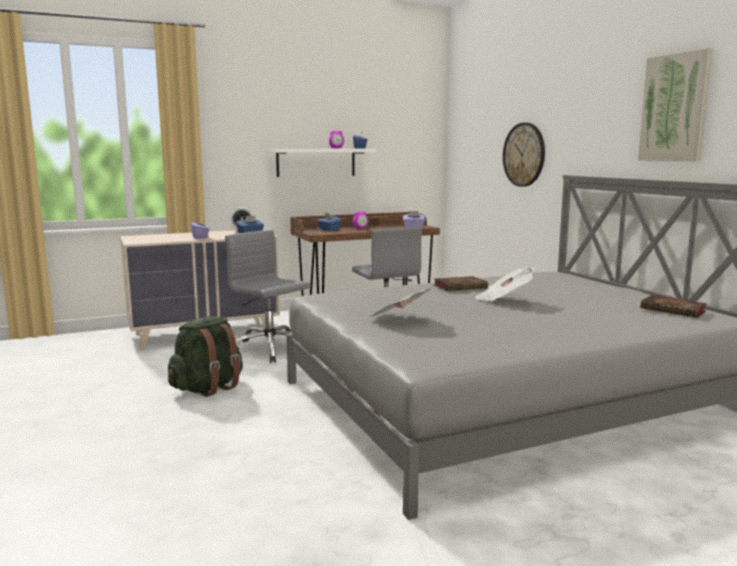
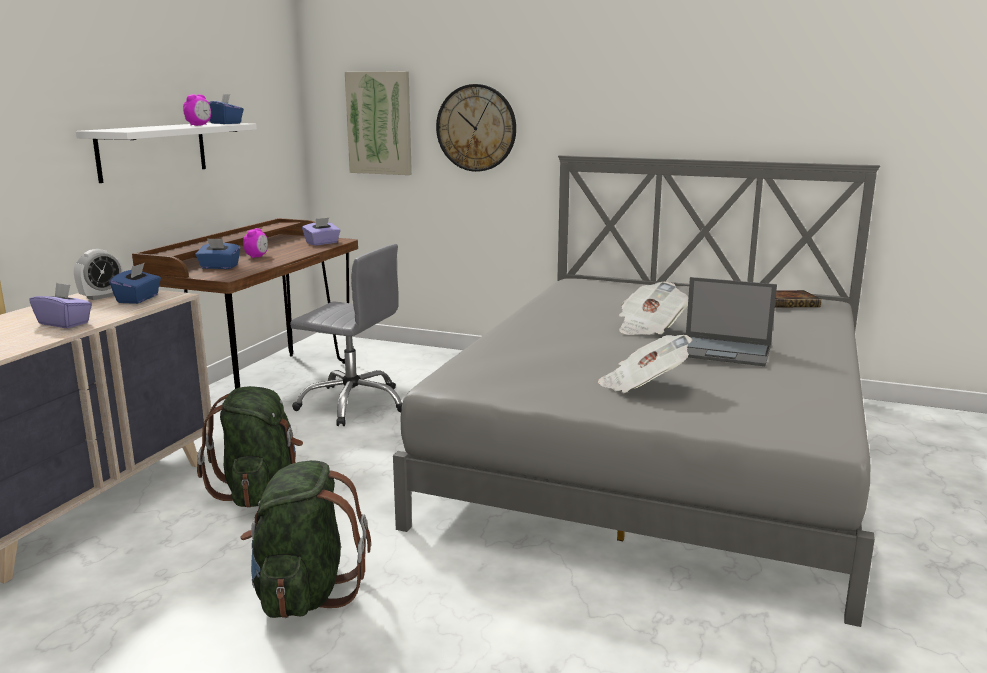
camera: 45 degrees left, 5 degrees up
(269, 349) = (259, 492): grey office chair -> green backpack
(461, 287) = (561, 322): book -> none
(508, 318) = (724, 351): none -> laptop
(675, 108) = (722, 77): picture -> picture (379, 123)

